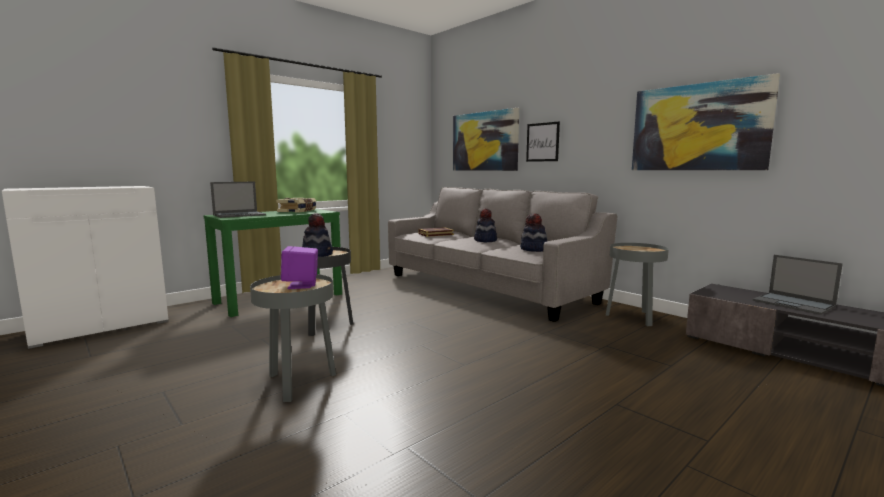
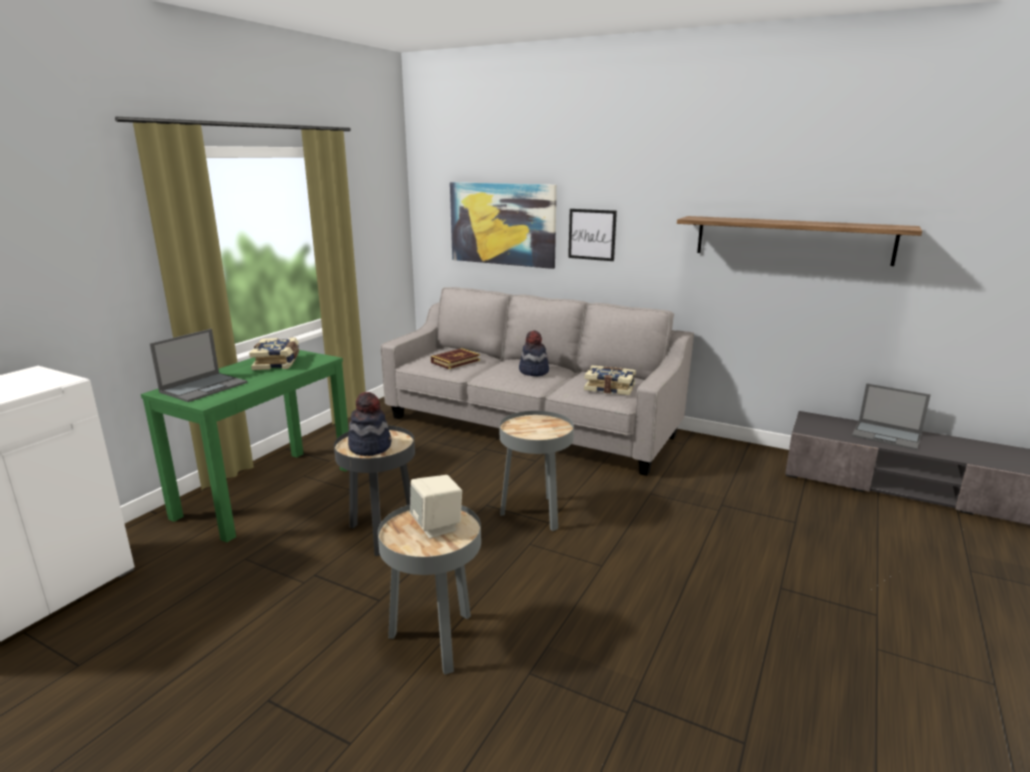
camera: 20 degrees left, 10 degrees up
(301, 285) = (437, 526): purple speaker -> beige speaker
(533, 250) = (610, 388): hat -> book
(633, 317) = (720, 454): grey side table -> grey side table (536, 513)
(698, 127) = (792, 239): picture -> shelf

